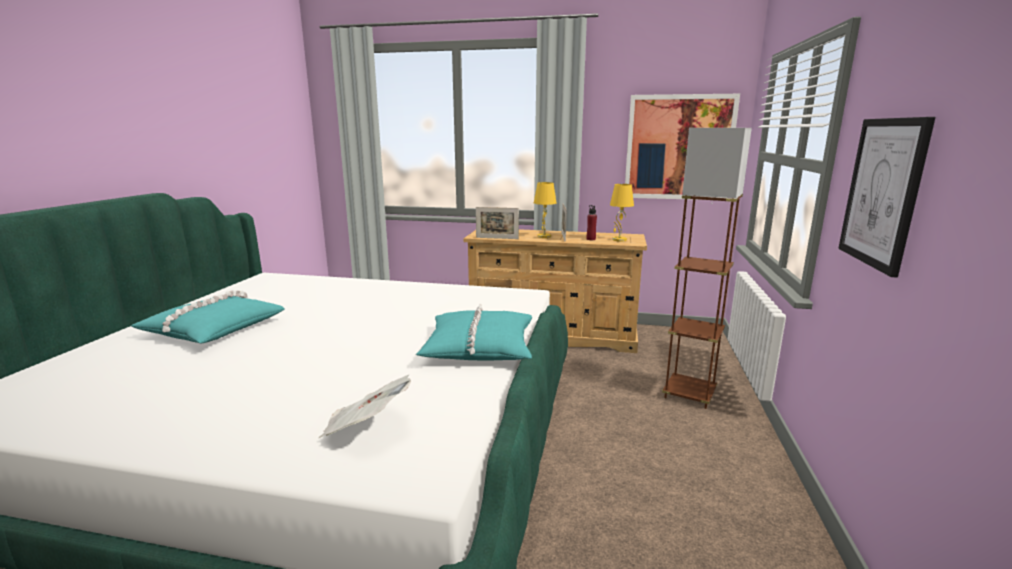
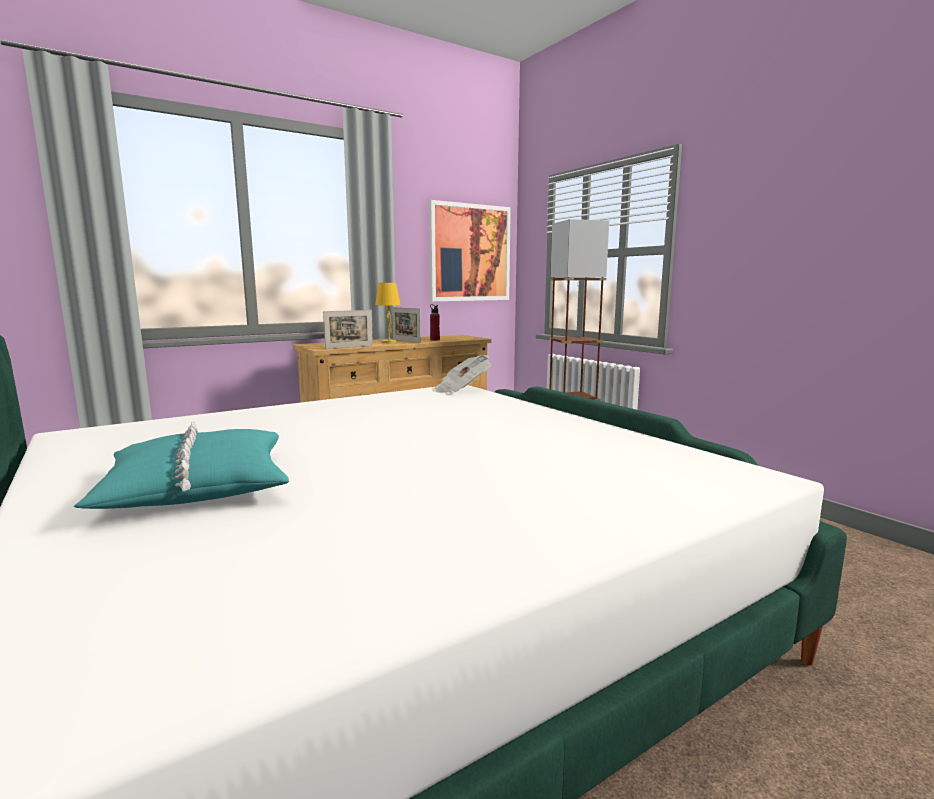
camera: 45 degrees left, 5 degrees down
(366, 427) = (643, 476): newspaper -> newspaper (461, 390)
(479, 347) = (541, 419): turquoise pillow -> none
(619, 240) = (457, 338): yellow table lamp -> none
(882, 192) = (752, 253): picture -> none

